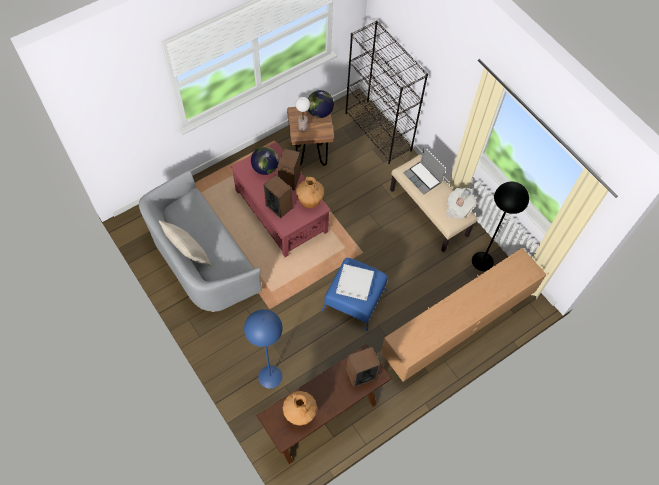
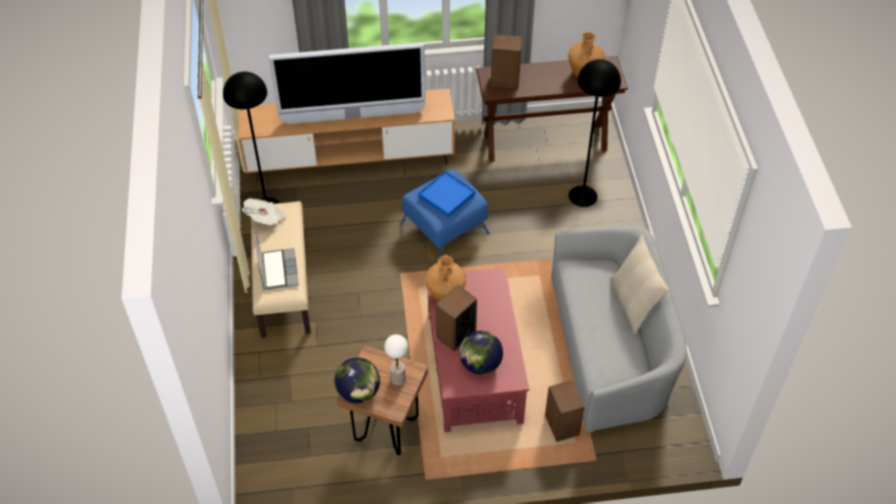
camera: 150 degrees left, 10 degrees down
(270, 377) = (583, 196): blue floor lamp -> black floor lamp
(279, 206) = (490, 306): speaker -> speaker (561, 425)
(354, 283) = (446, 196): white tray -> blue tray
(378, 132) = (262, 423): black bookcase -> none
(459, 303) = (353, 117): none -> television

